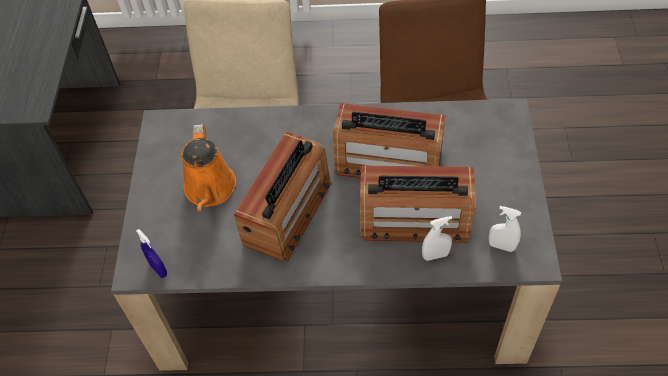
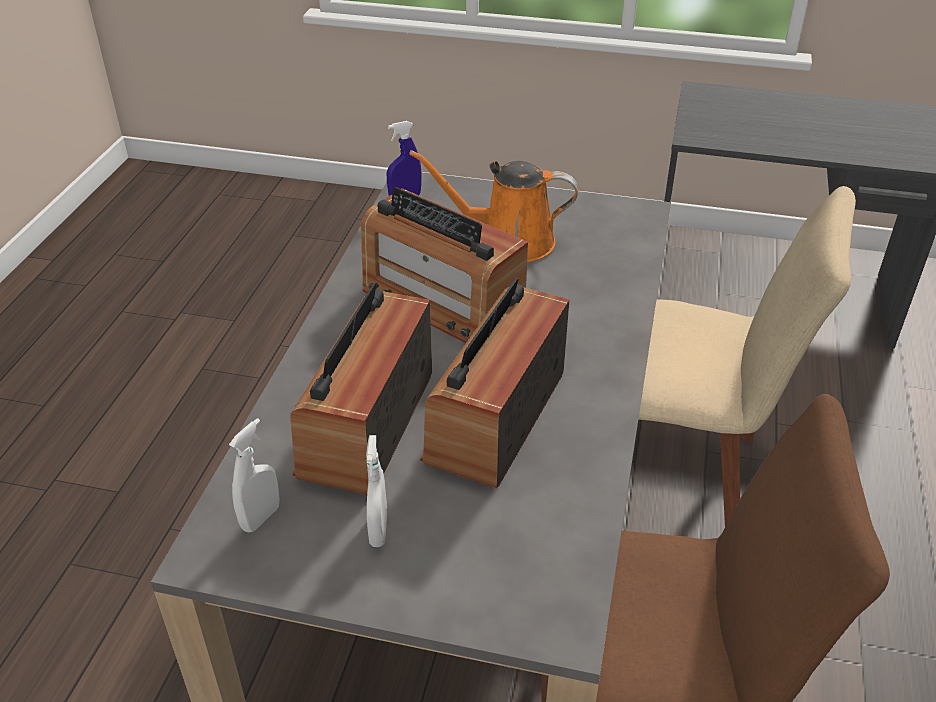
camera: 100 degrees right, 15 degrees down
(435, 255) = (290, 432): white spray bottle -> white spray bottle (378, 531)

